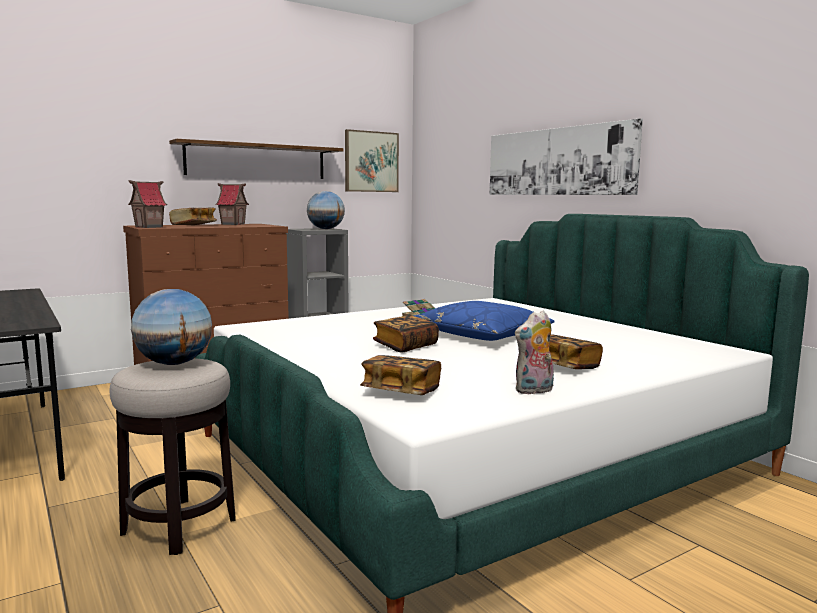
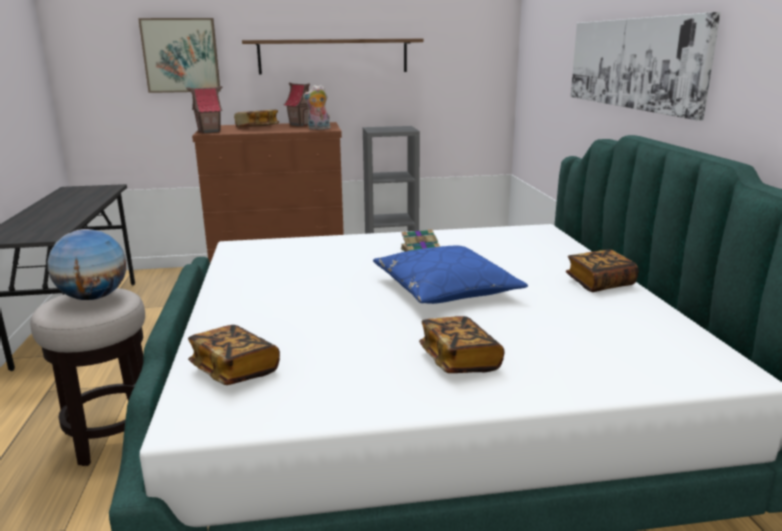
camera: 25 degrees right, 10 degrees up
(326, 229) = (399, 129): globe -> none
(371, 161) = (465, 50): picture -> picture (181, 55)
(405, 346) = (340, 296): book -> book (599, 283)
(534, 391) = (365, 398): plush toy -> plush toy (318, 129)

